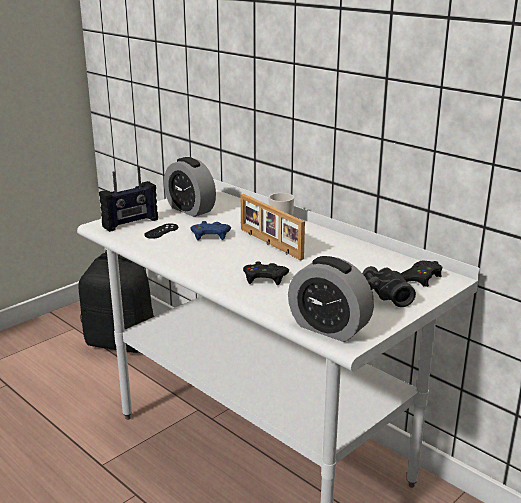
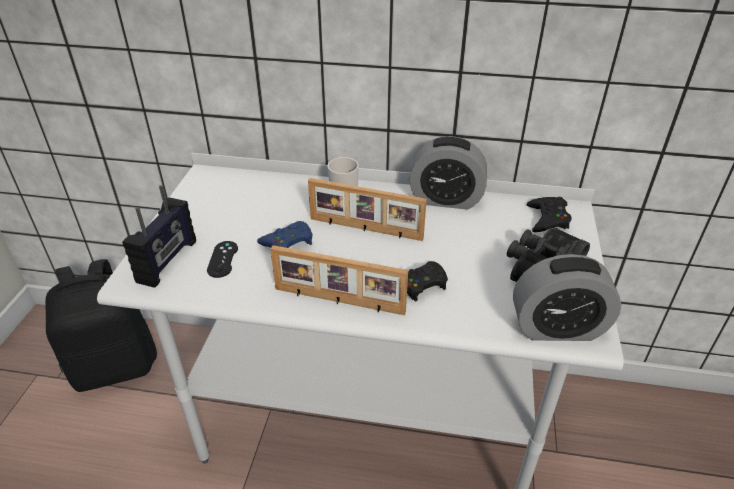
camera: 35 degrees left, 15 degrees up
(190, 209) = (218, 209): alarm clock -> alarm clock (446, 199)
(201, 269) = (338, 301): none -> picture frame

